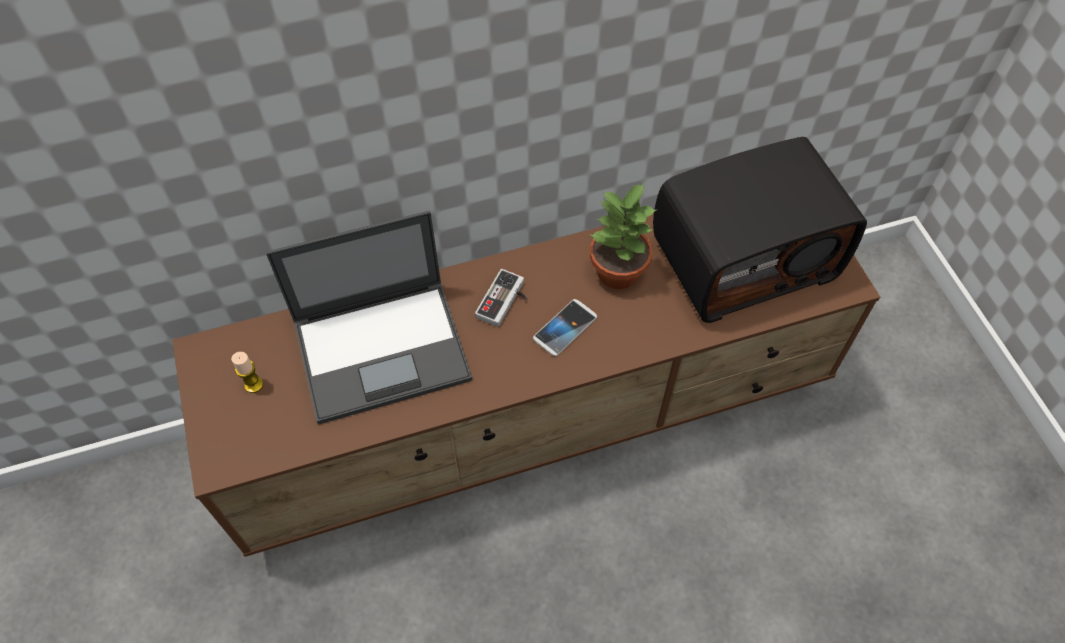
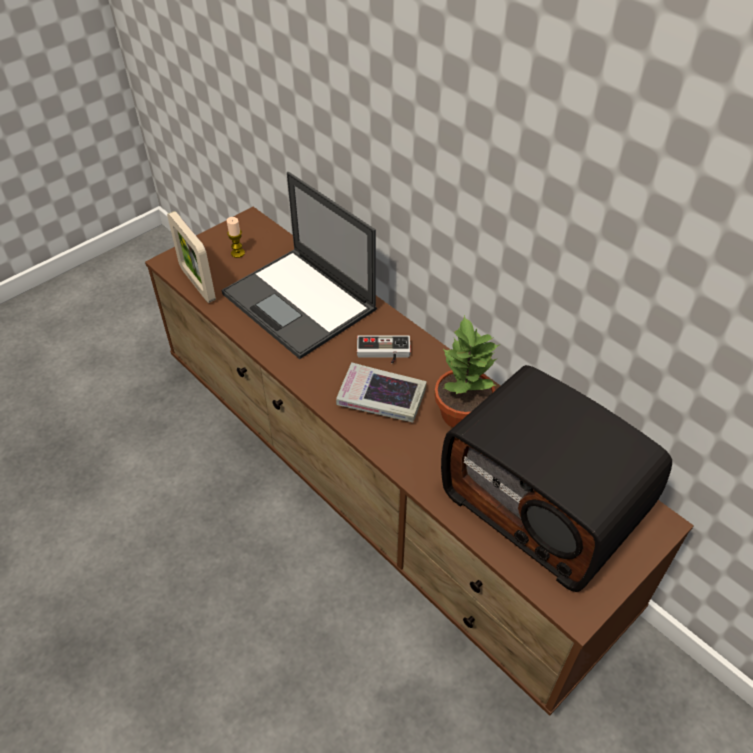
camera: 65 degrees right, 10 degrees down
(282, 446) = (197, 284): none -> picture frame
(565, 328) = (381, 398): phone -> book

